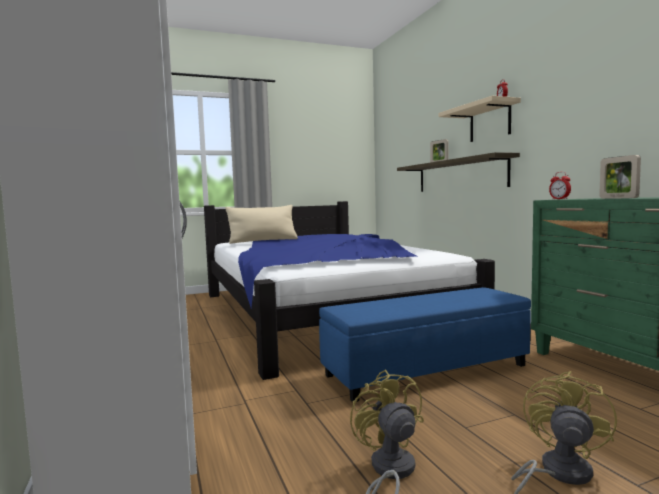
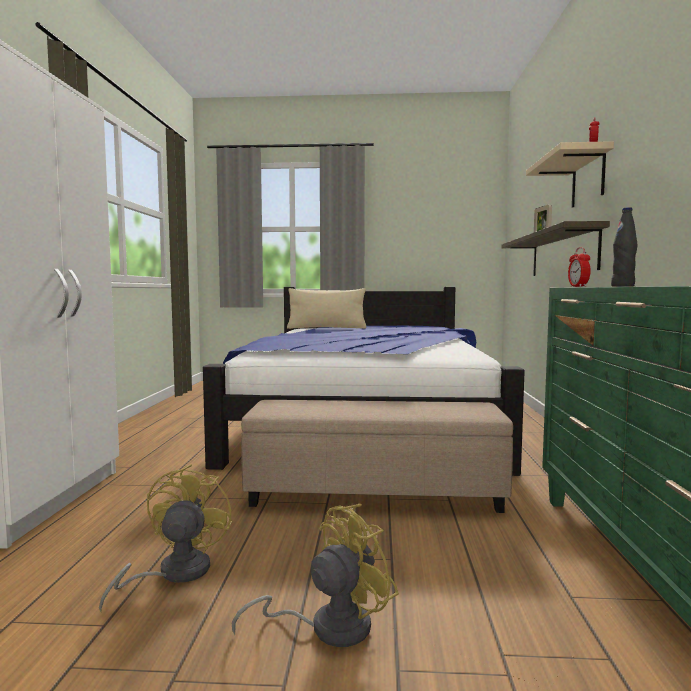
camera: 25 degrees right, 0 degrees up
(425, 370) = (375, 492): blue ottoman -> beige ottoman
(618, 198) = (622, 286): picture frame -> black bottle

